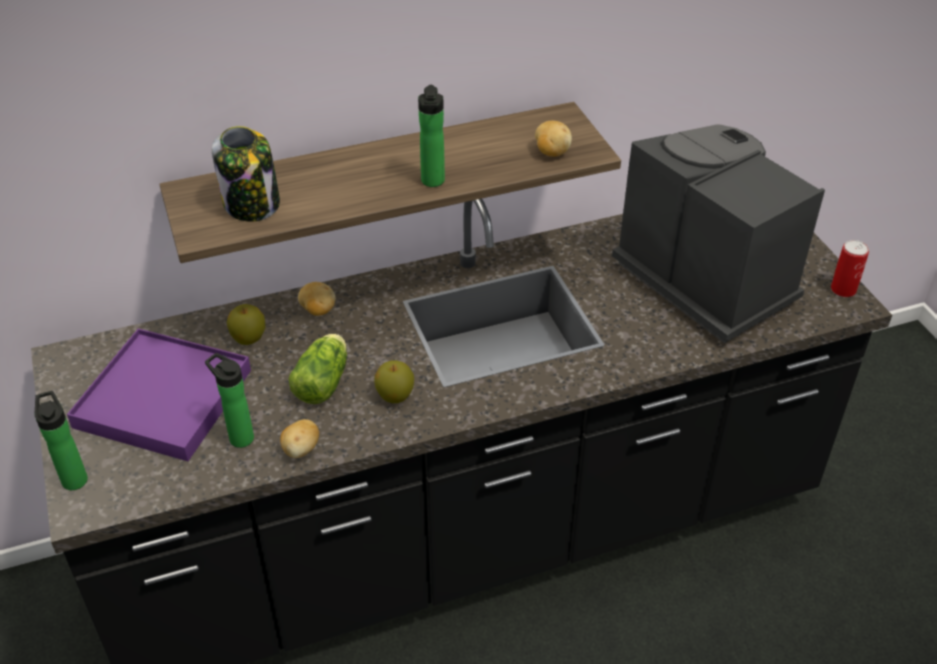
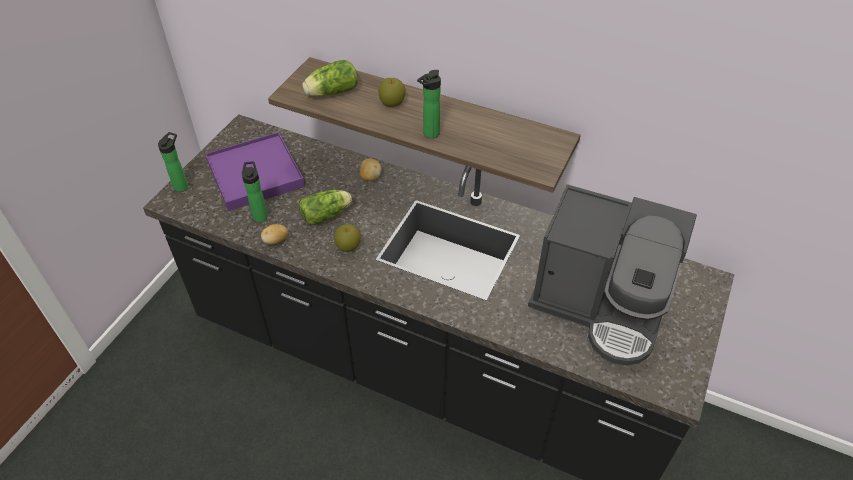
camera: 45 degrees right, 5 degrees up
(248, 338) = (324, 170): apple -> apple (392, 103)
(252, 204) = (331, 92): jar -> lettuce
(551, 152) = (518, 157): potato -> none
(704, 278) = (601, 305): coffee machine -> coffee machine turned 105 degrees clockwise
(843, 289) = (686, 379): can -> none

